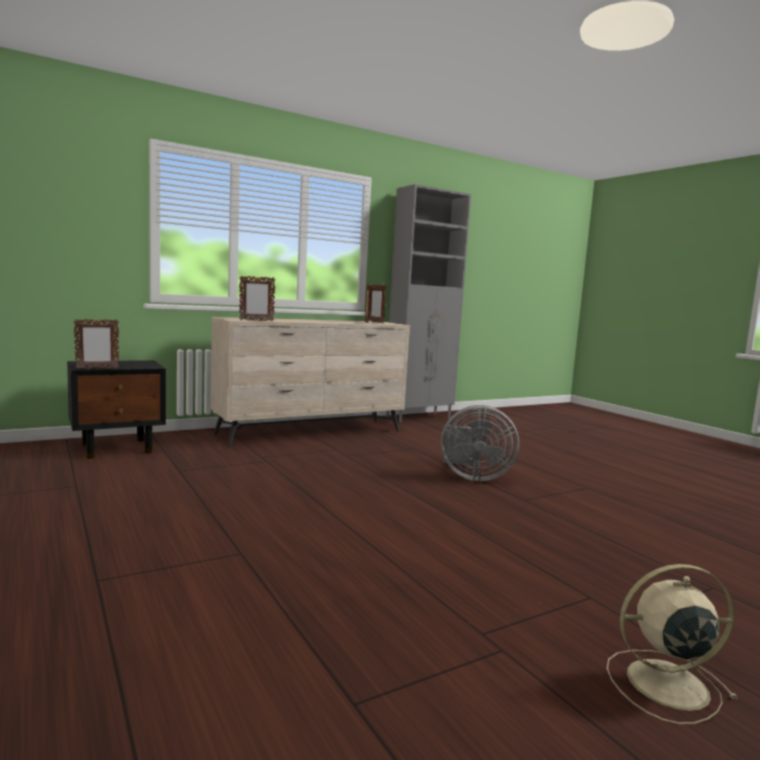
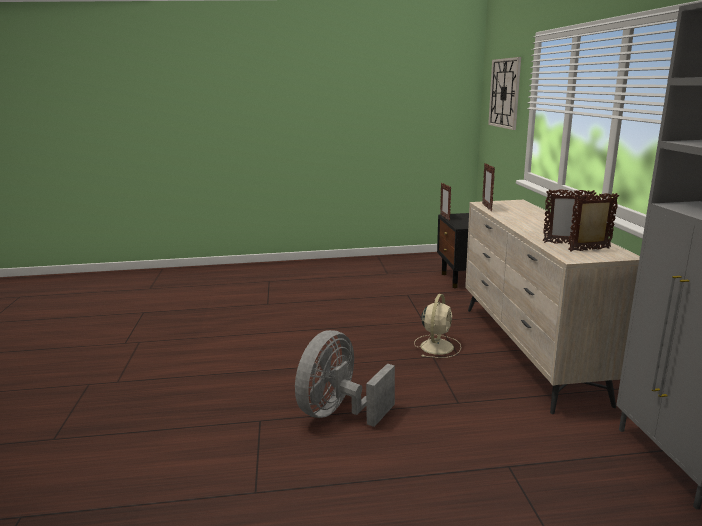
camera: 115 degrees right, 10 degrees up
(61, 196) = (505, 93): none -> wall clock
(663, 684) = (56, 370): beige fan -> beige fan (437, 346)

